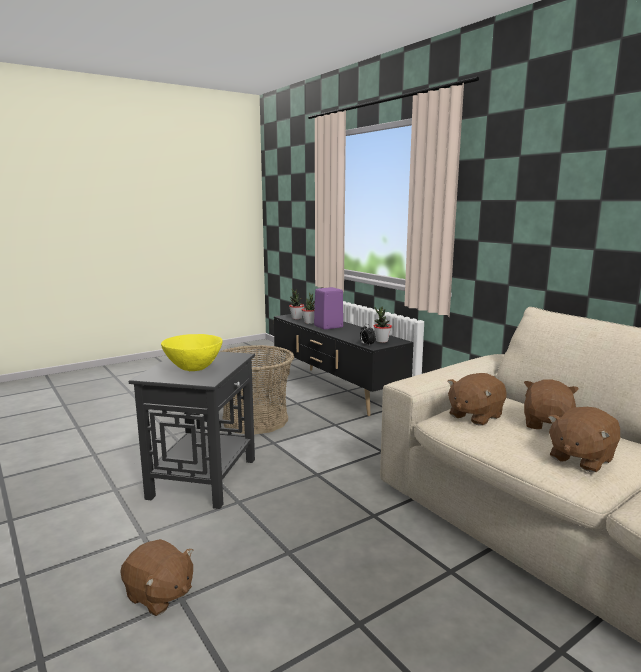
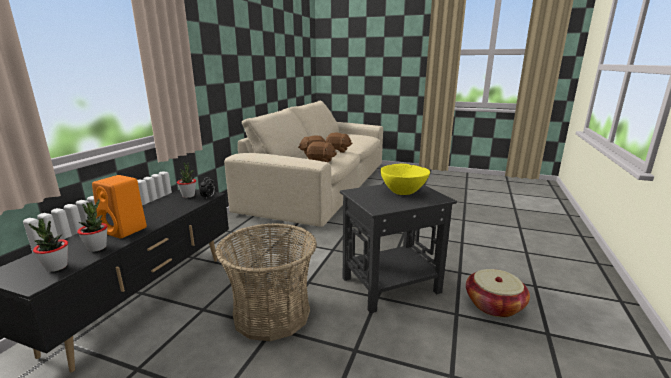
camera: 125 degrees left, 5 degrees up
(78, 518) = (494, 305): none -> basket
(159, 595) = (469, 247): brown plush toy -> none
(327, 326) = (125, 230): purple speaker -> orange speaker

